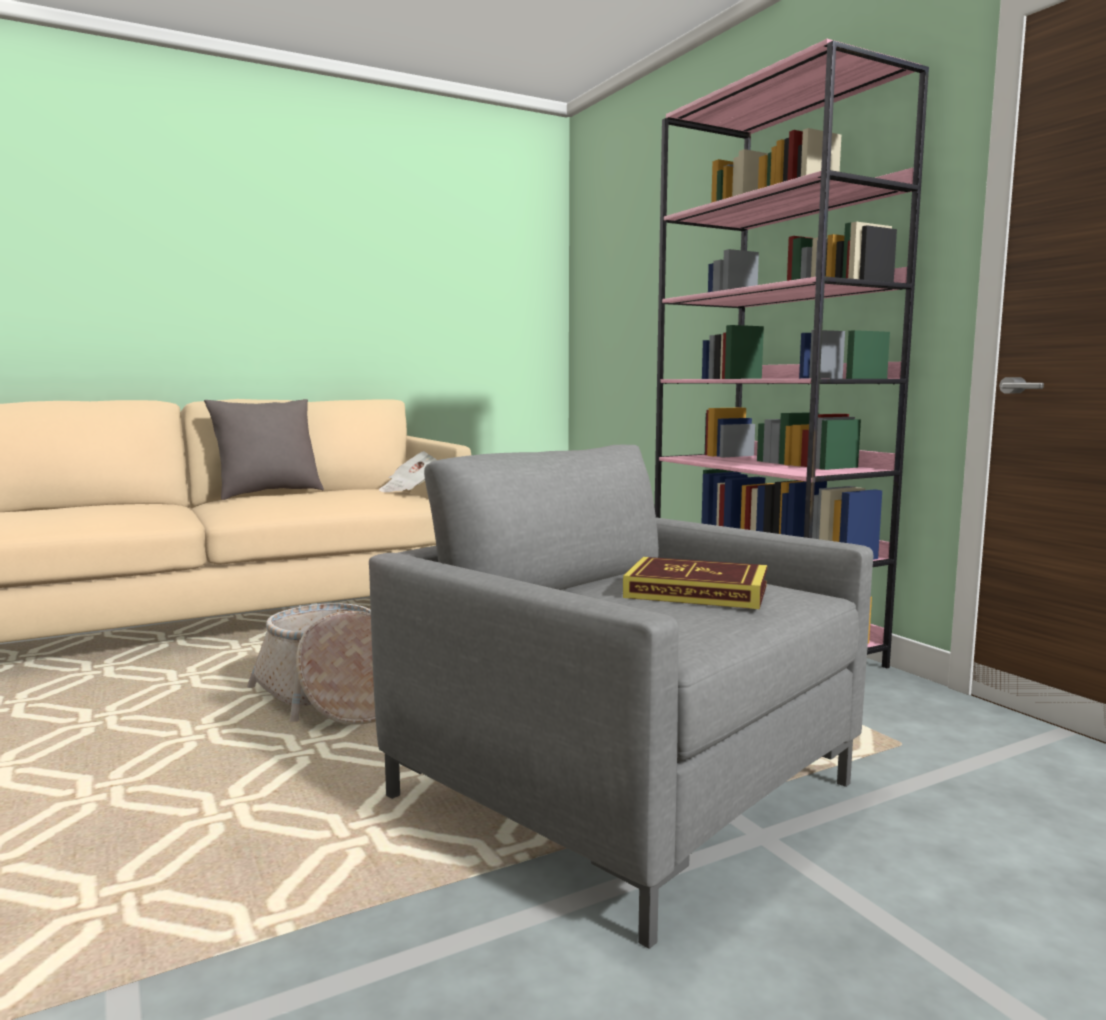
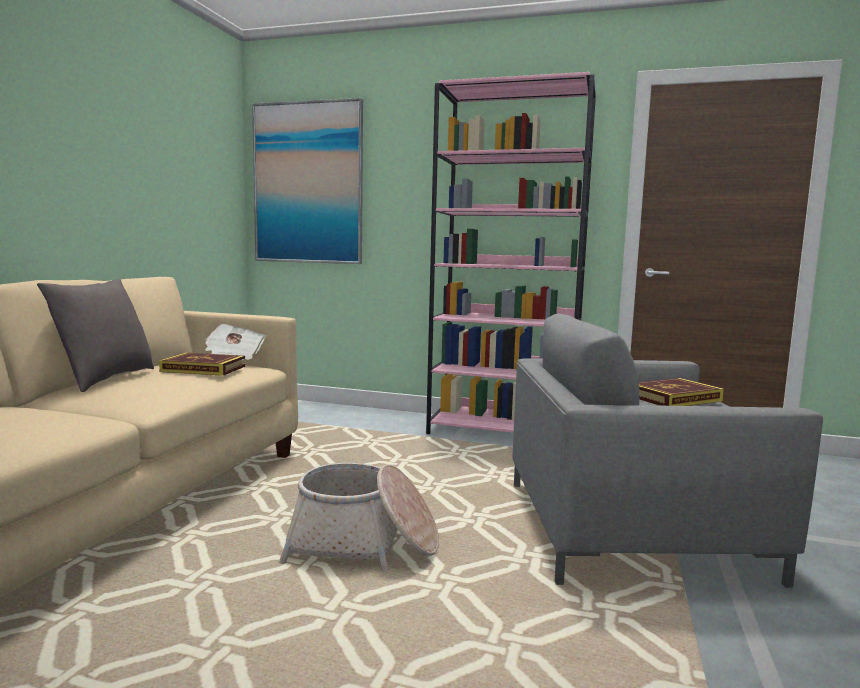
camera: 45 degrees left, 0 degrees up
(351, 494) = (203, 369): none -> book
(614, 282) = (308, 183): none -> picture

